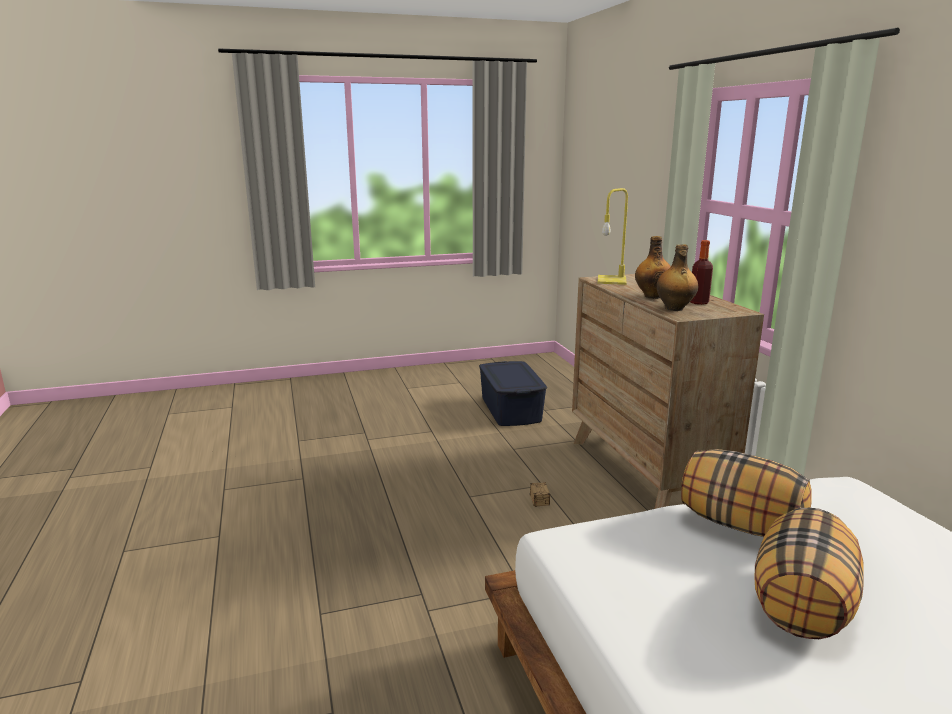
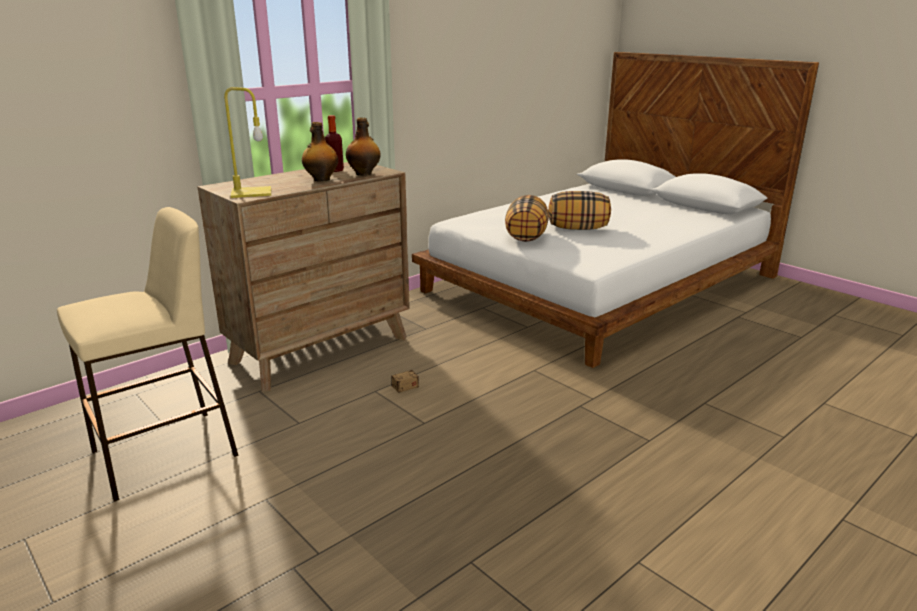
camera: 115 degrees left, 5 degrees up
(510, 409) = (166, 453): blue storage box -> beige stool

